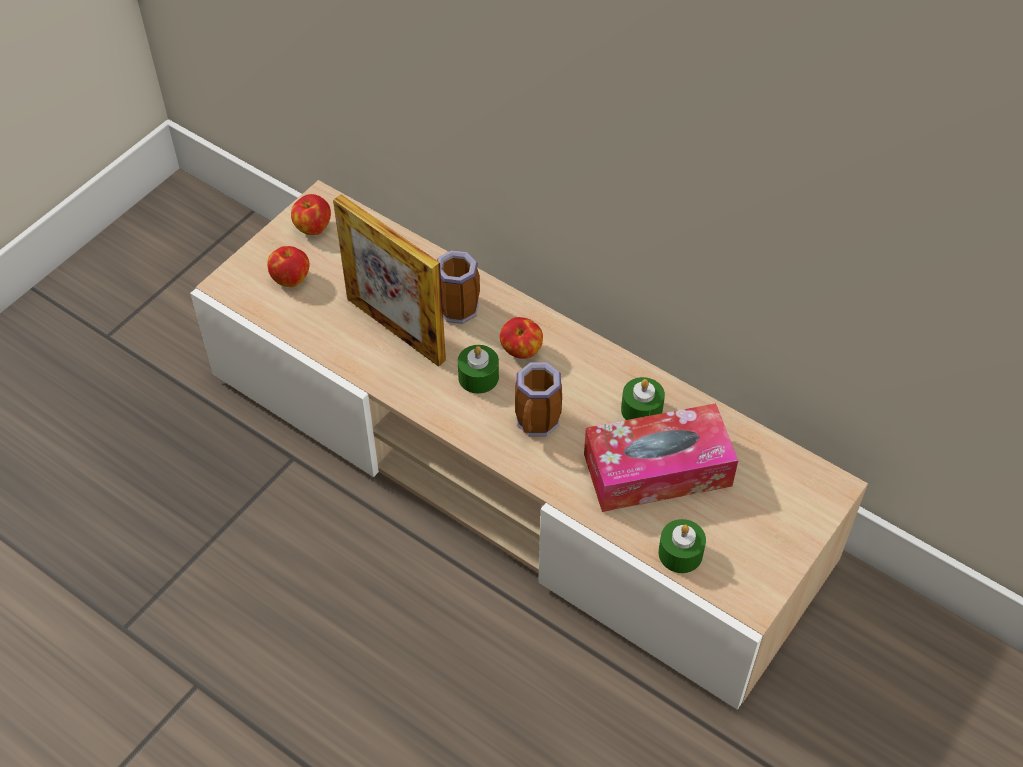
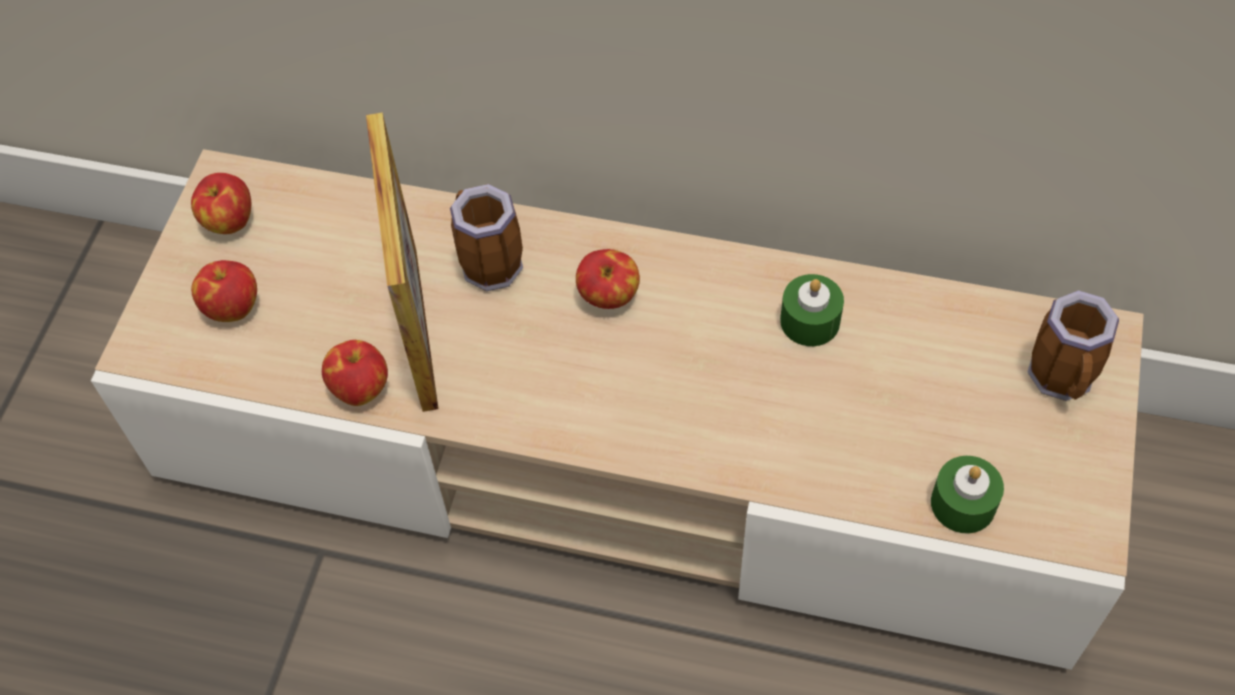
camera: 20 degrees left, 5 degrees up
(343, 352) = (360, 388): none -> apple
(395, 329) = (419, 328): picture frame -> picture frame turned 120 degrees counterclockwise
(478, 377) = (569, 355): green candle -> none
(537, 424) = (683, 393): mug -> mug (1064, 380)
(657, 470) = (873, 397): tissue box -> none

